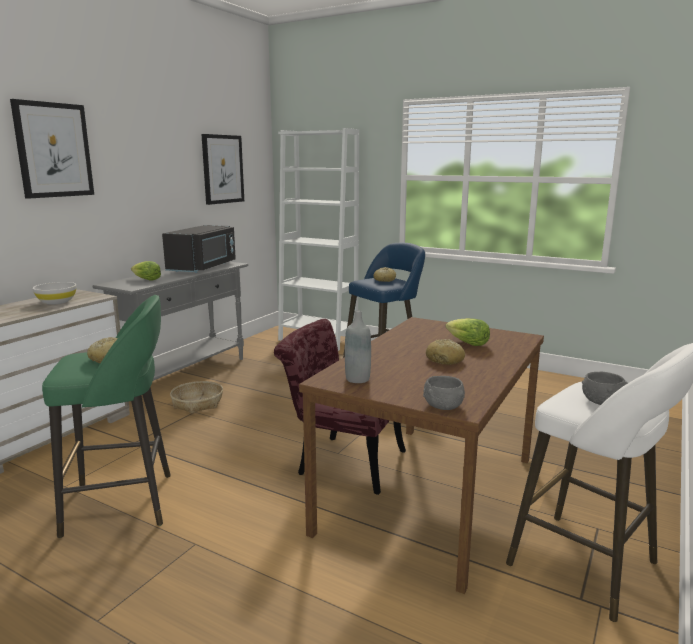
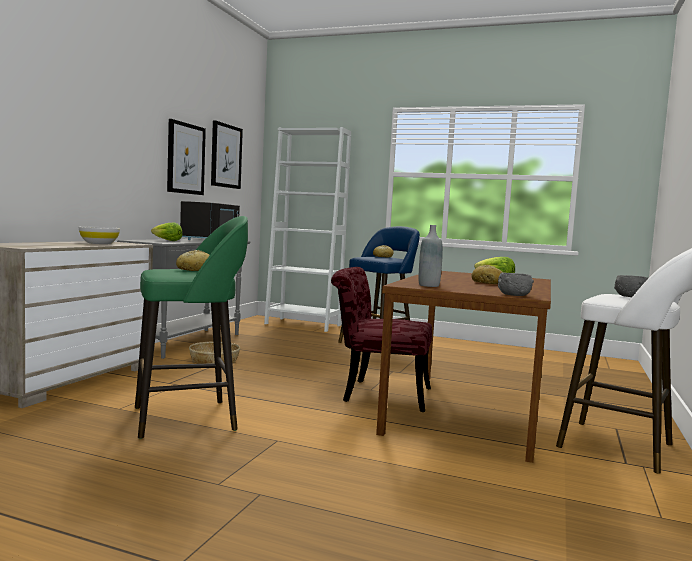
camera: 10 degrees left, 10 degrees down
(53, 150) = (102, 107): picture -> picture (185, 158)

